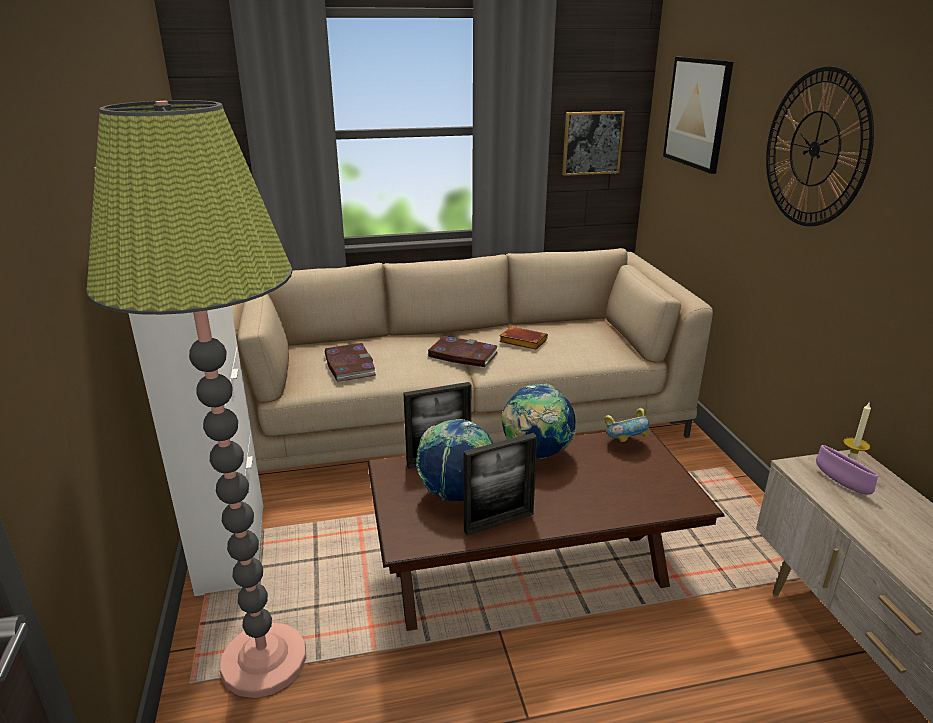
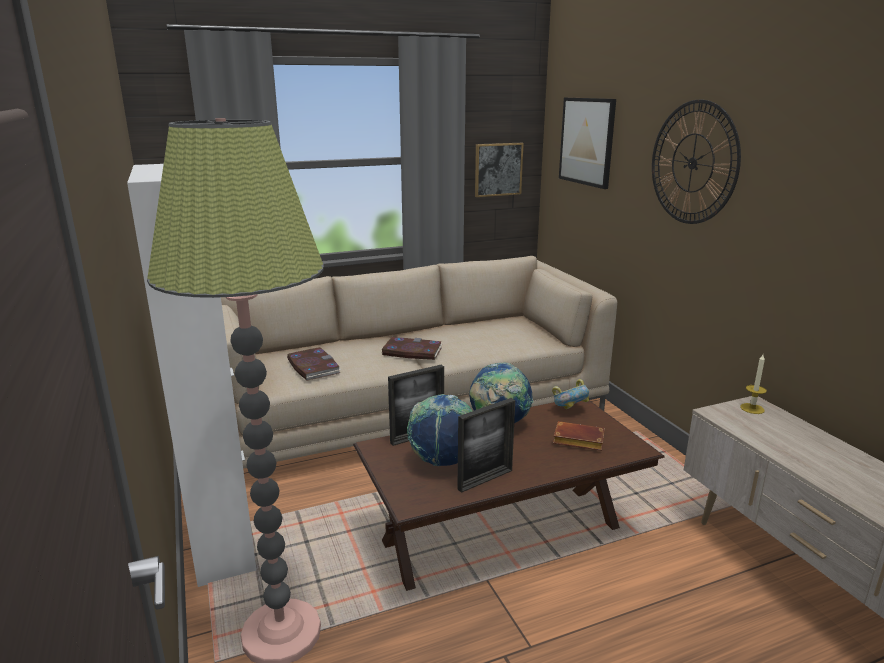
camera: 10 degrees left, 5 degrees down
(521, 342) = (459, 338): brown book -> brown book (577, 441)
(841, 483) = (750, 421): purple bowl -> none

